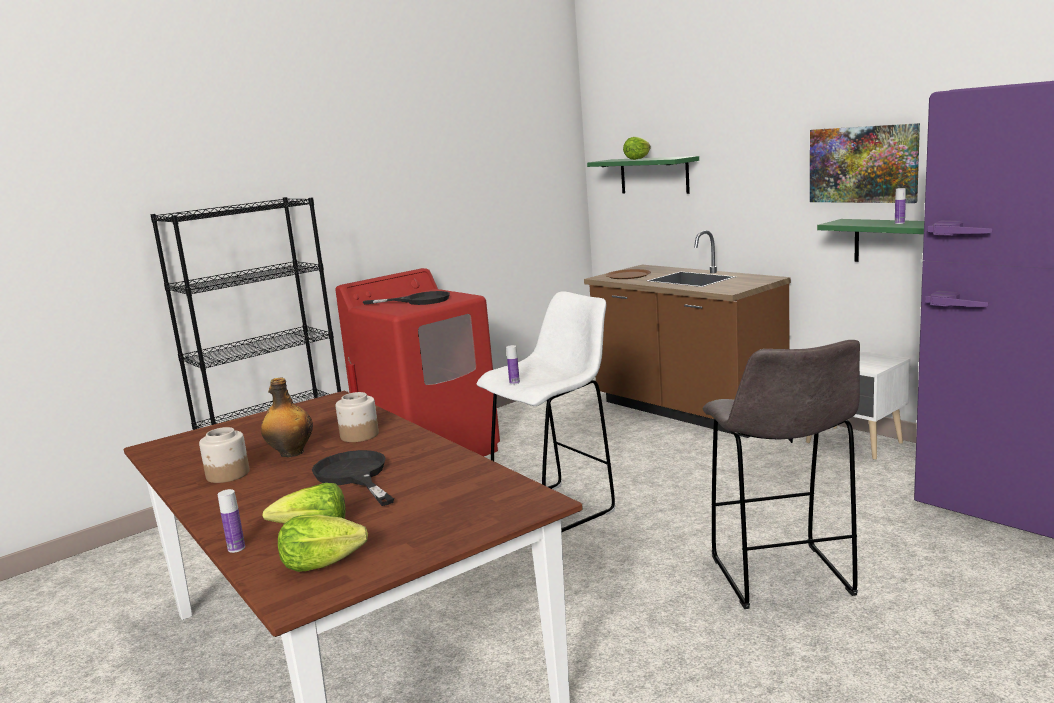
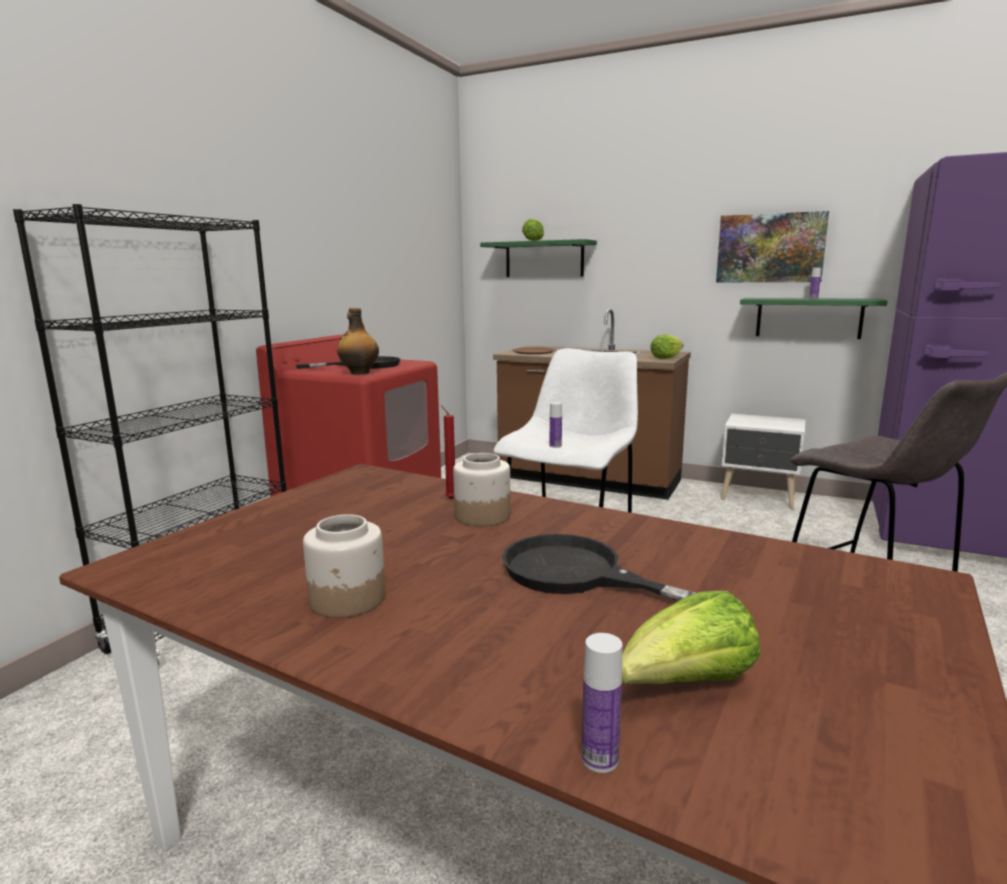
camera: 25 degrees left, 0 degrees up
(291, 453) = (412, 551): bottle -> bottle (359, 373)
(321, 564) = (834, 762): lettuce -> lettuce (665, 358)

